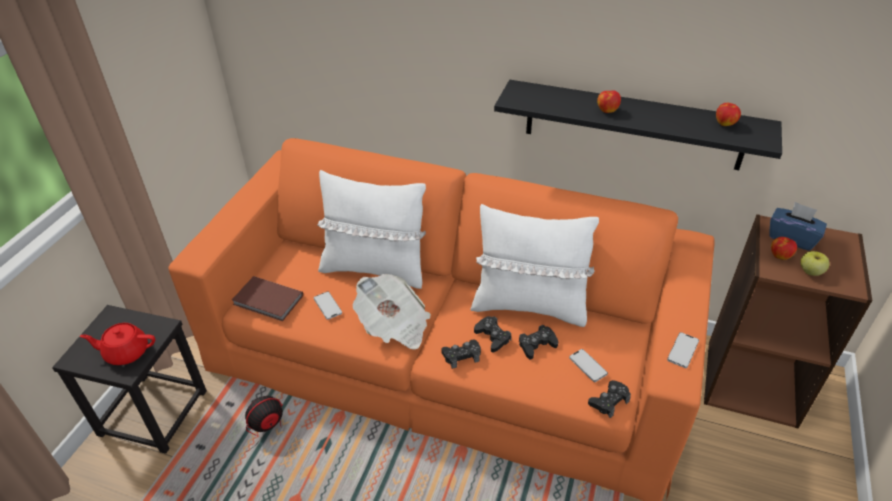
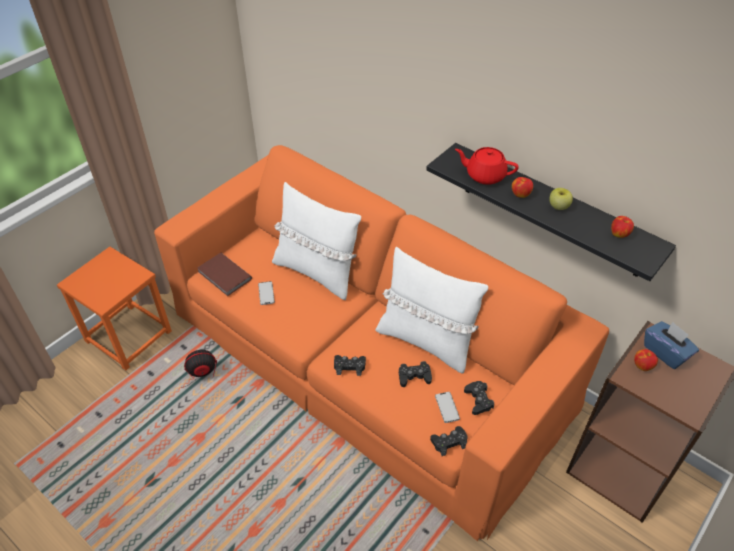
camera: 20 degrees right, 5 degrees up
(126, 352) = (108, 288): red teapot -> red teapot (484, 175)
(152, 413) = (128, 336): black stool -> orange stool
(394, 325) = (310, 325): newspaper -> none
(492, 337) = (382, 358): black game controller -> black game controller (478, 400)
(682, 350) = (514, 421): phone -> none
(810, 272) = (661, 389): apple -> apple (558, 206)

